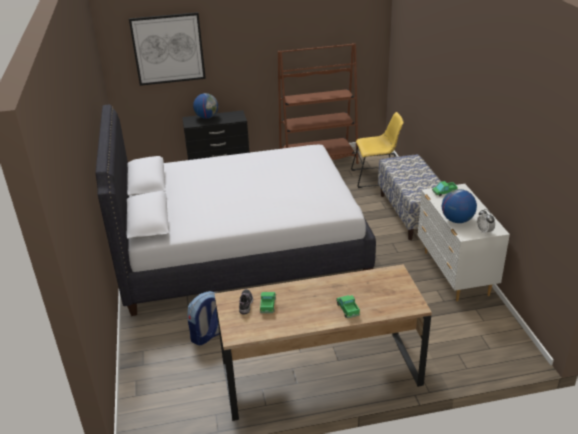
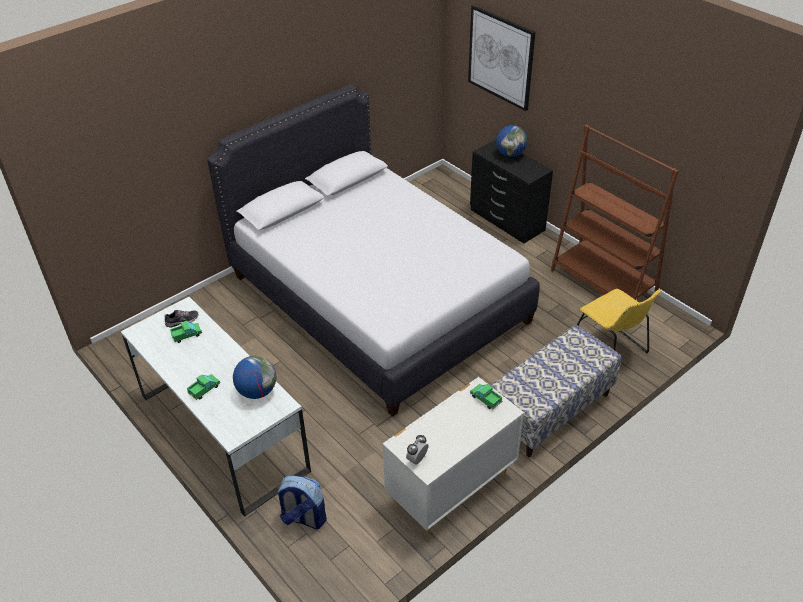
camera: 60 degrees right, 10 degrees up
(208, 335) = (237, 335): backpack -> backpack (303, 518)
(320, 374) = (223, 432): brown desk -> white desk
(457, 220) = (426, 428): globe -> globe (257, 391)

